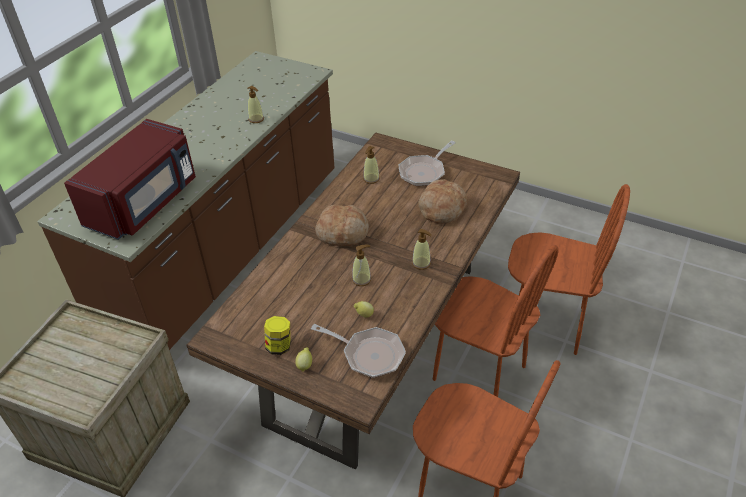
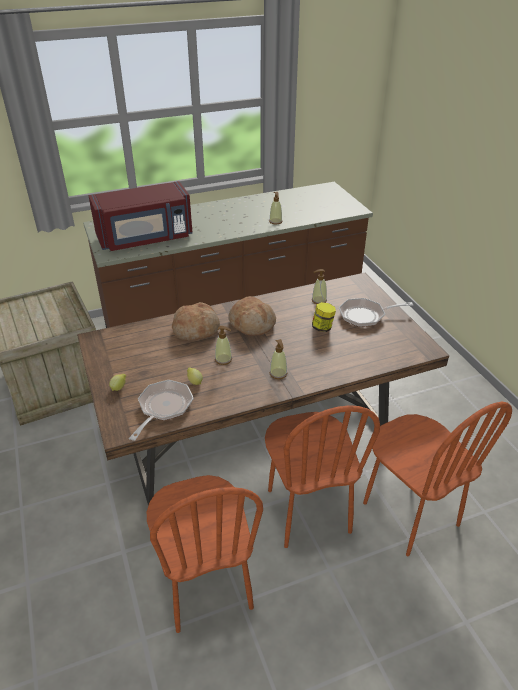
camera: 40 degrees right, 5 degrees down
(279, 346) = (121, 367): jar -> jar (322, 327)
(369, 354) = (163, 408): frying pan -> frying pan turned 135 degrees counterclockwise
(441, 208) = (344, 346): bread -> bread (196, 329)

